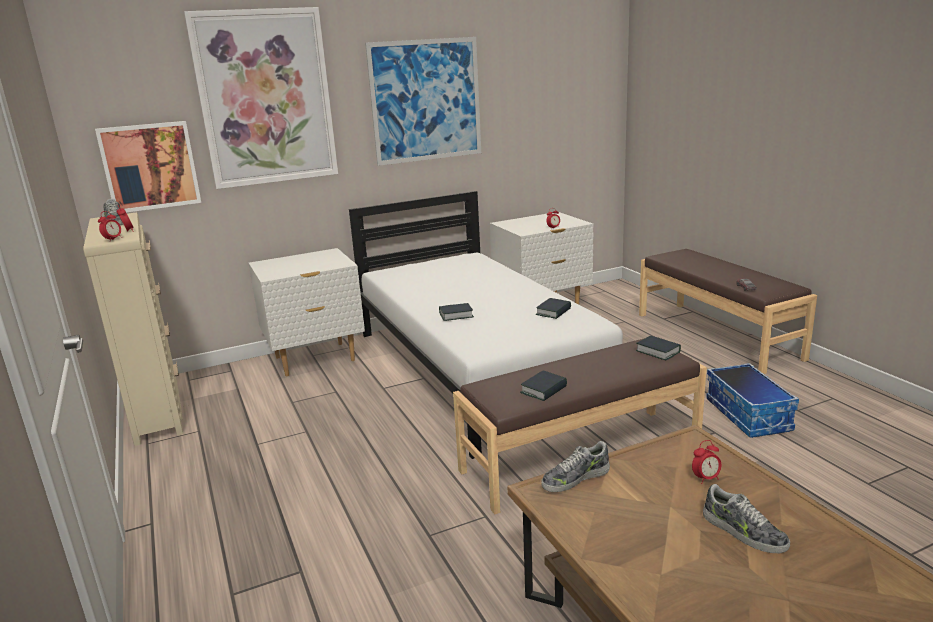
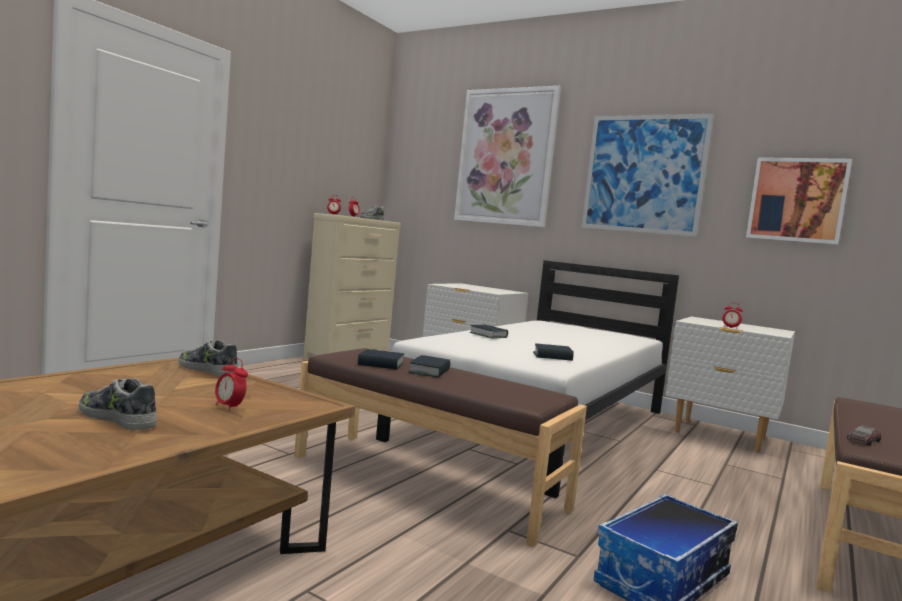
camera: 55 degrees right, 15 degrees down
(150, 166) = (423, 196): picture -> picture (797, 200)
(658, 351) = (536, 397): book -> book (429, 371)
(743, 532) = (118, 418): shoe -> shoe turned 105 degrees clockwise

